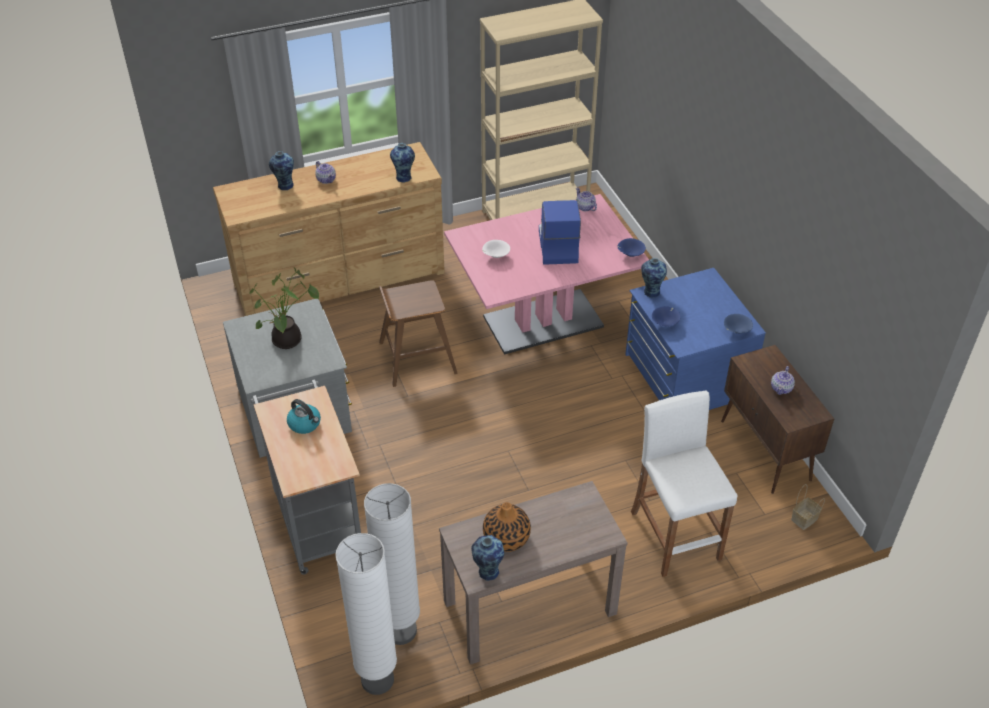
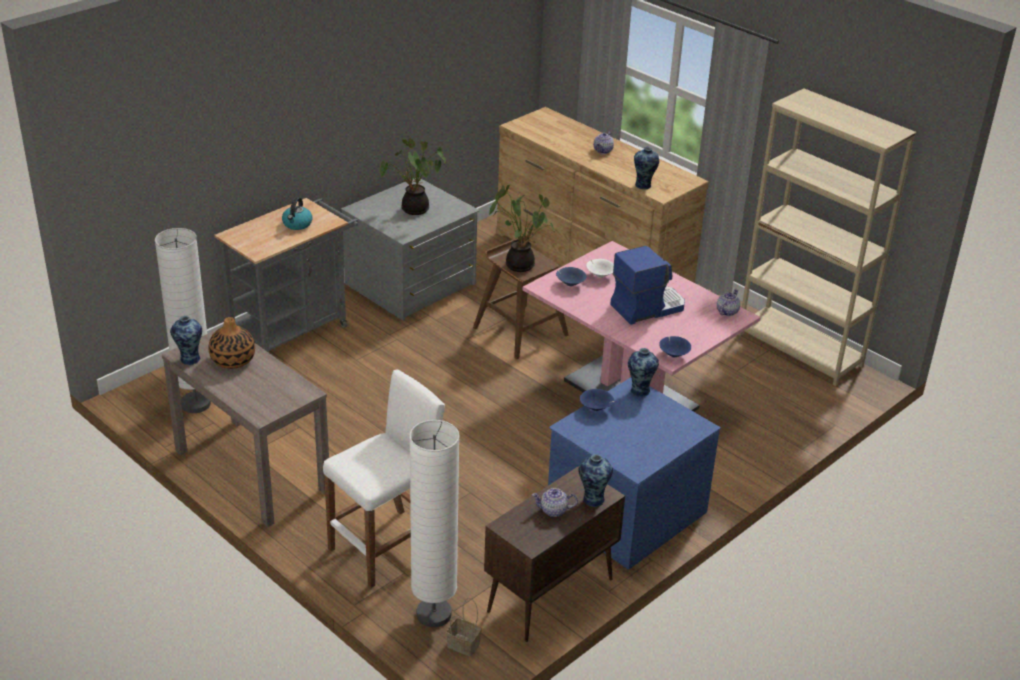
camera: 65 degrees right, 10 degrees down
(284, 185) = (576, 135): vase -> vase (593, 499)
(377, 680) = (141, 405): white floor lamp -> white floor lamp (433, 614)
(417, 302) = (521, 264): none -> potted plant
(736, 331) = (622, 460): blue bowl -> blue bowl (570, 284)

